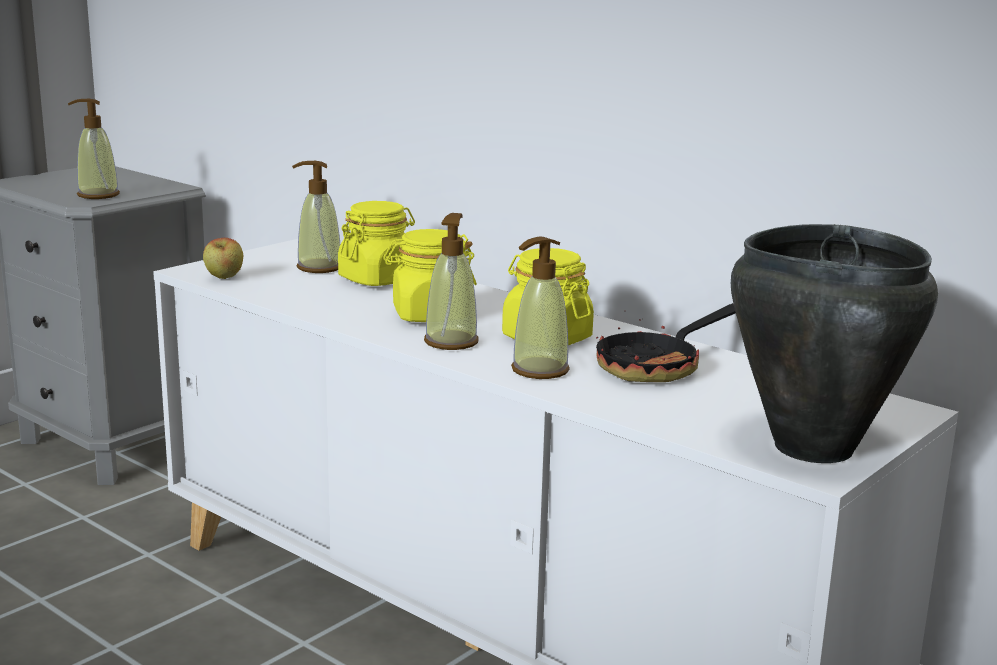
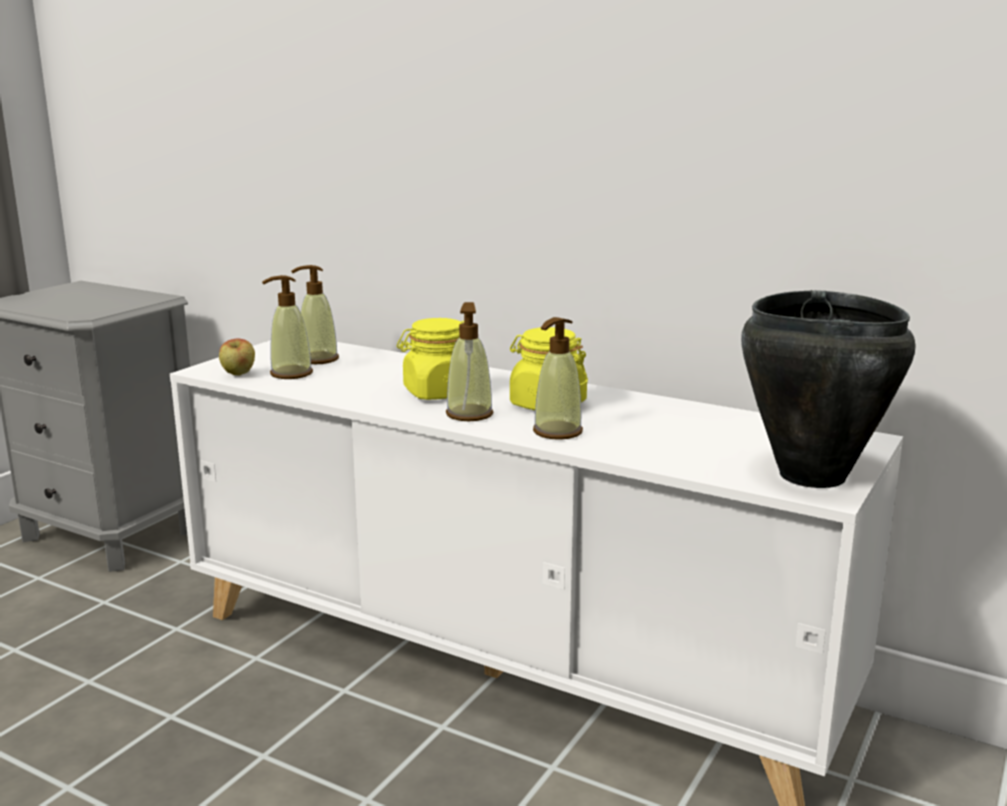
camera: 10 degrees left, 0 degrees up
(98, 195) = (91, 309): soap dispenser -> soap dispenser (291, 374)
(378, 279) = (375, 366): yellow jar -> none
(658, 366) = (652, 420): frying pan -> none

